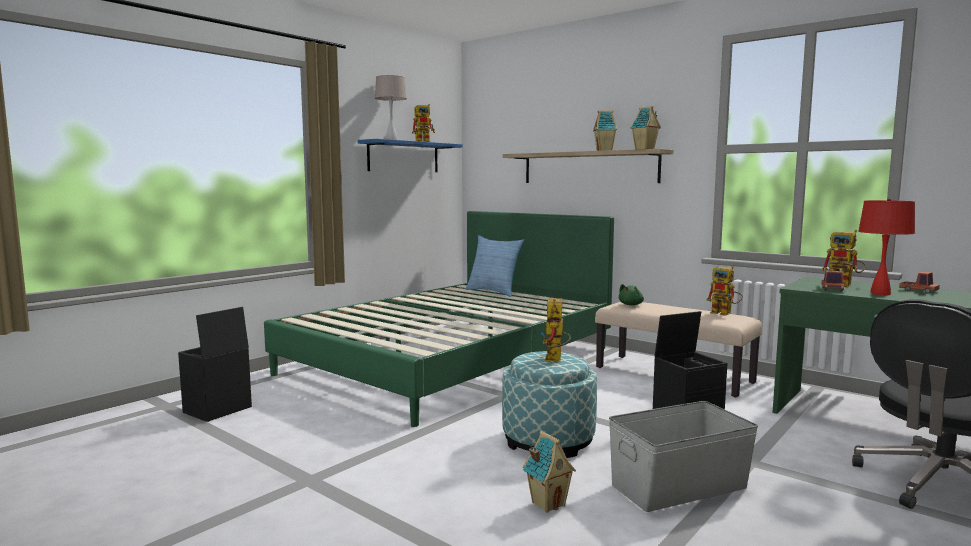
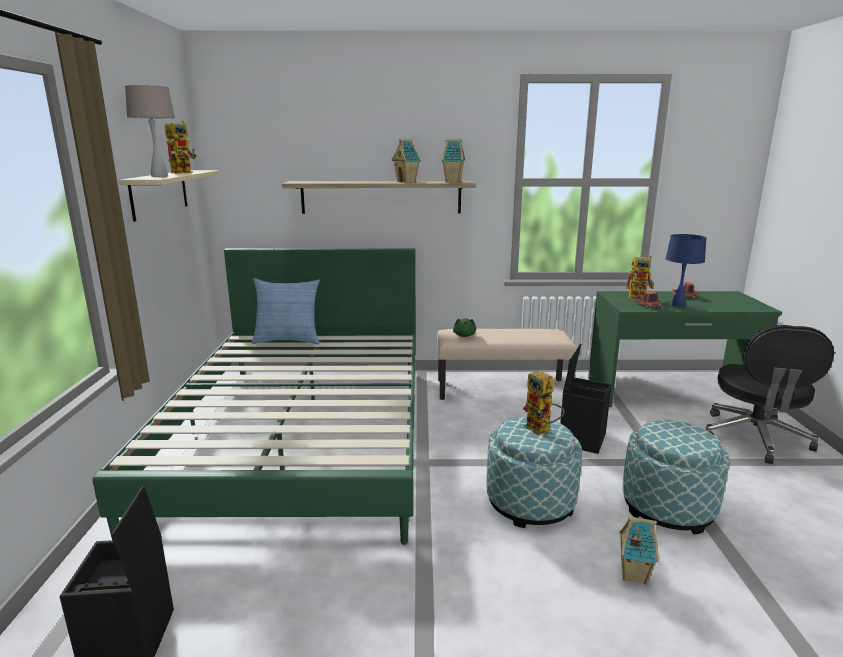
camera: 40 degrees left, 10 degrees up
(403, 157) = (159, 193): blue shelf -> beige shelf
(680, 486) = (668, 507): grey storage box -> ottoman
(725, 313) = (543, 330): toy robot -> none
(879, 293) = (678, 305): red table lamp -> blue table lamp

